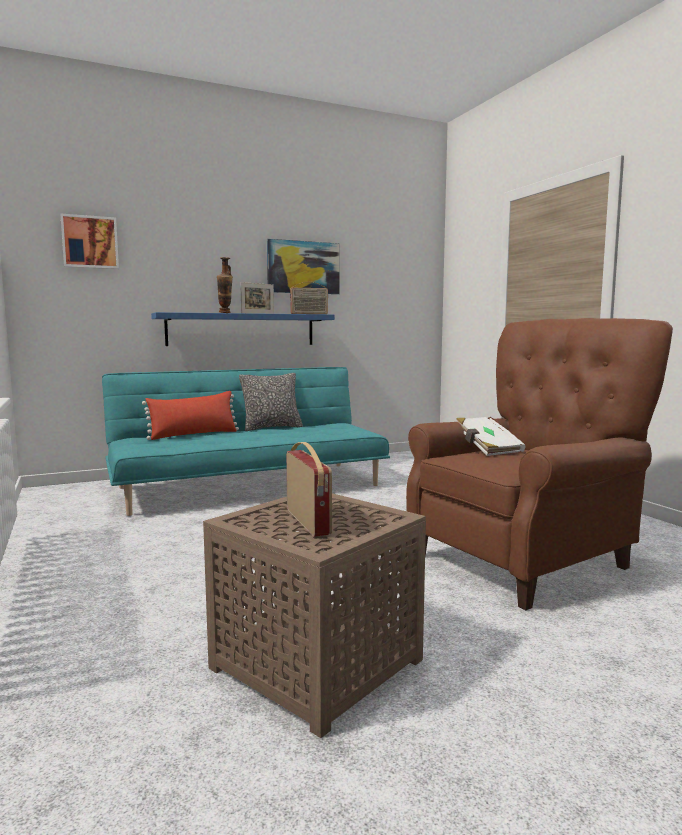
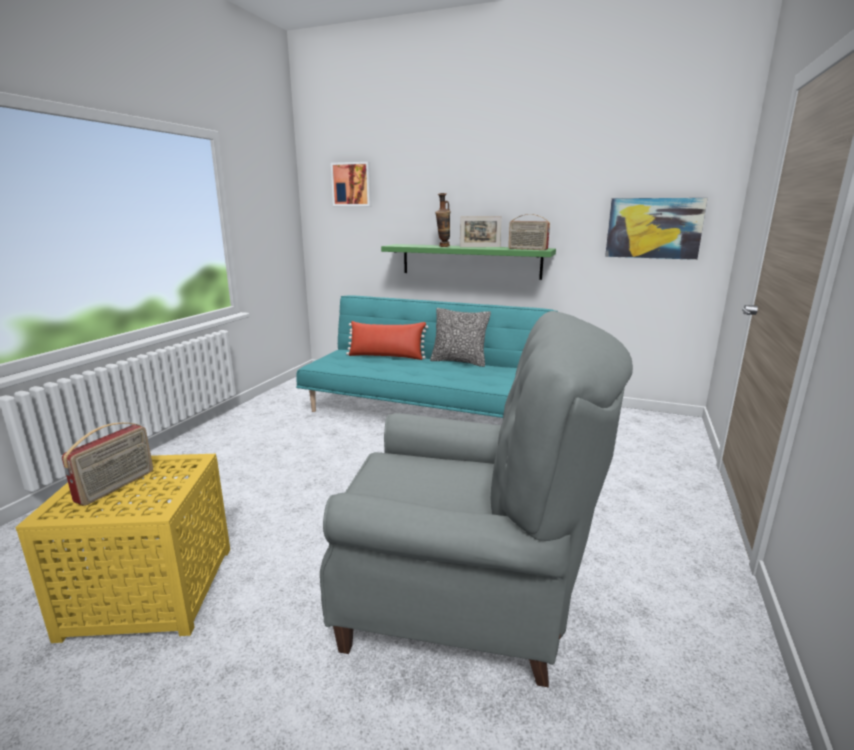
camera: 45 degrees right, 10 degrees up
(242, 329) = (470, 261): blue shelf -> green shelf
(303, 267) = (538, 196): picture -> picture (653, 228)
(316, 662) = (154, 589): brown side table -> yellow side table
(487, 449) = (449, 463): white book -> none
(526, 560) = (465, 602): brown armchair -> grey armchair

